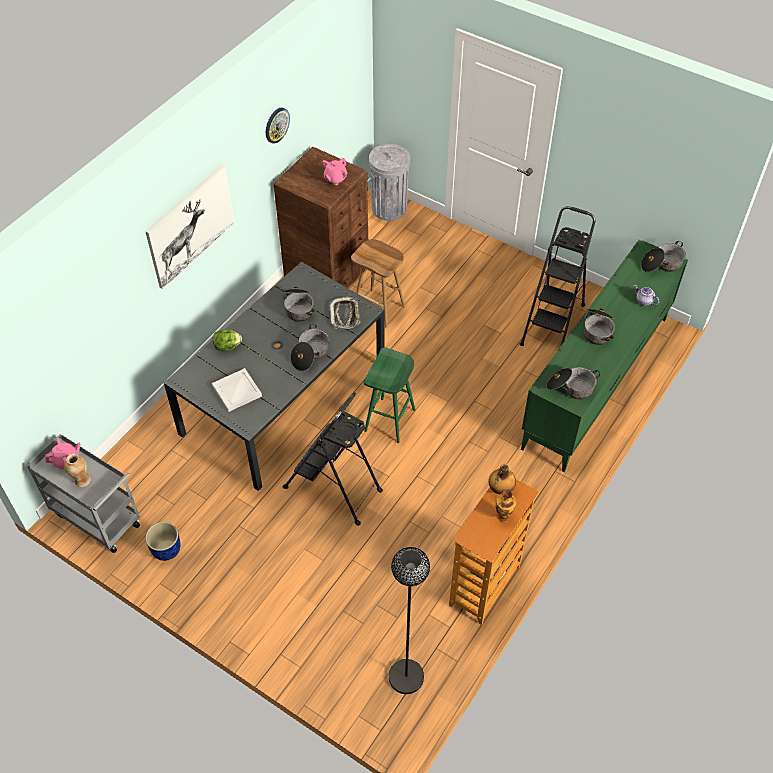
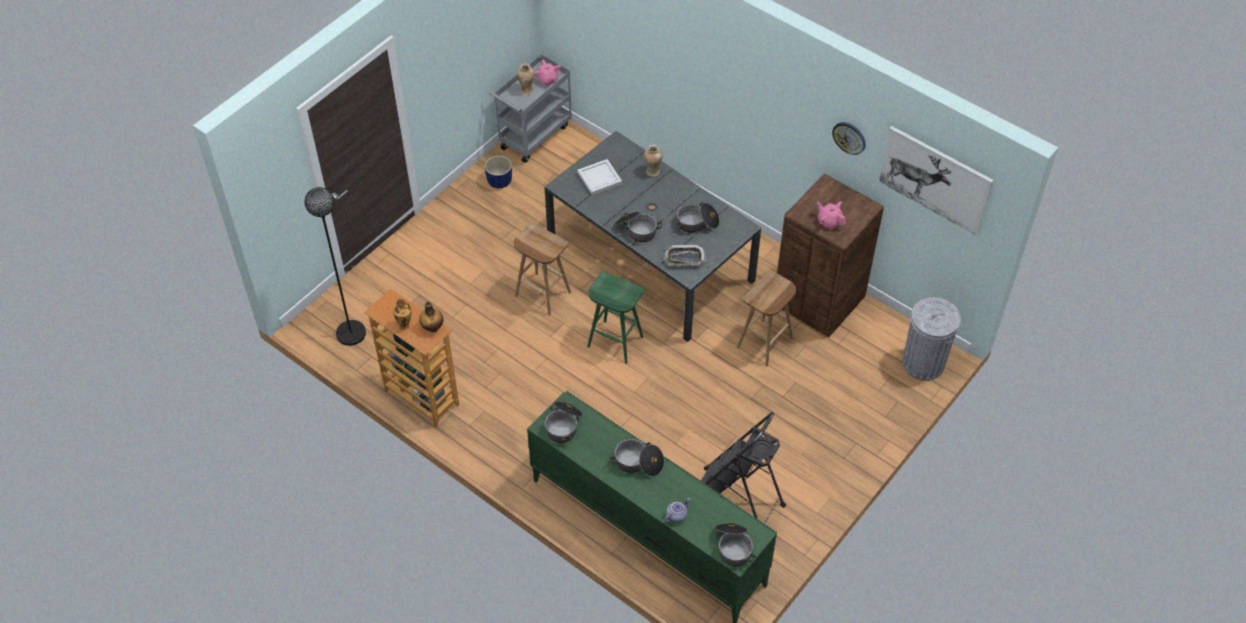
camera: 95 degrees right, 0 degrees up
(190, 226) = (731, 94): picture -> picture (935, 179)
(227, 346) = (652, 171): lettuce -> vase
(333, 489) = (542, 294): step ladder -> brown stool

